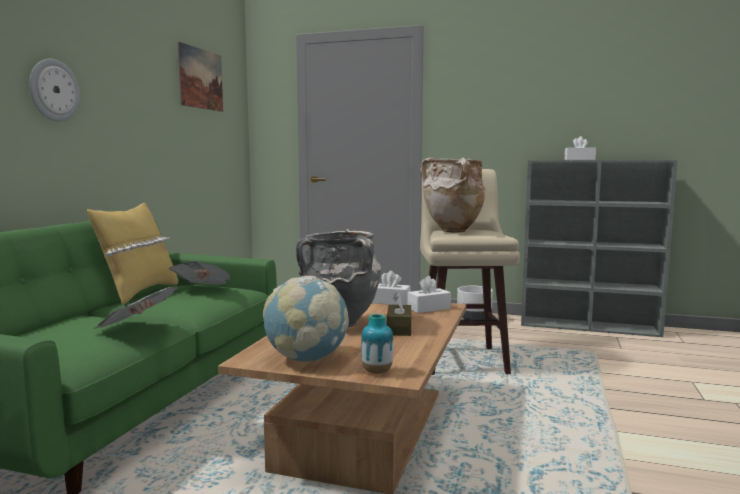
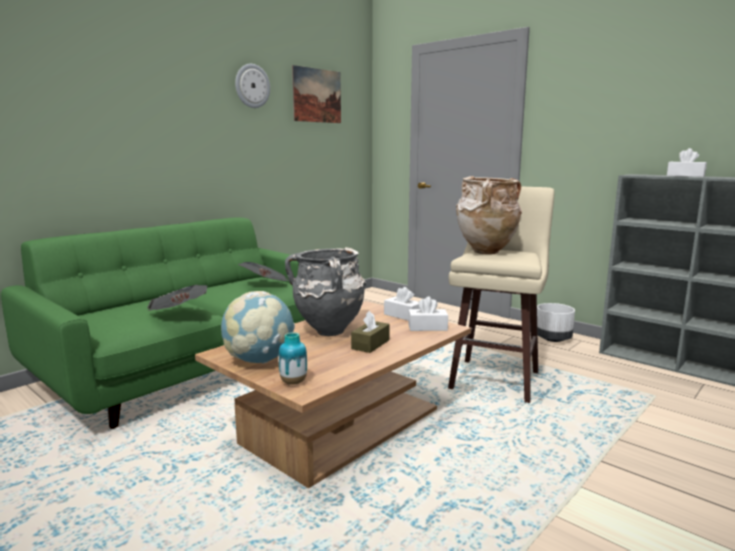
camera: 25 degrees right, 5 degrees up
(54, 90) = (170, 119): wall clock -> wall clock (252, 86)
(139, 293) = (223, 282): yellow pillow -> none

